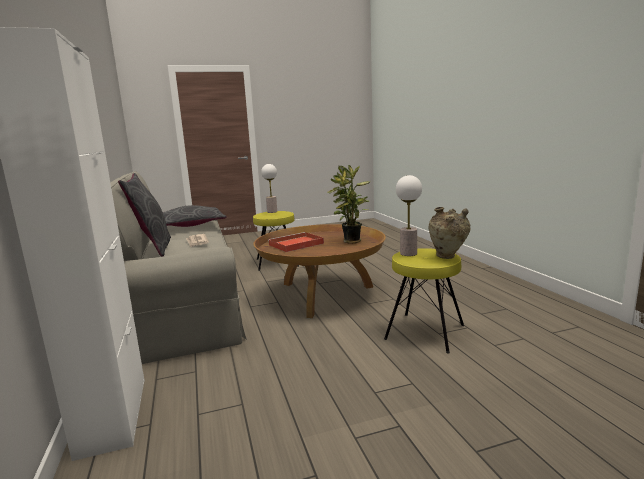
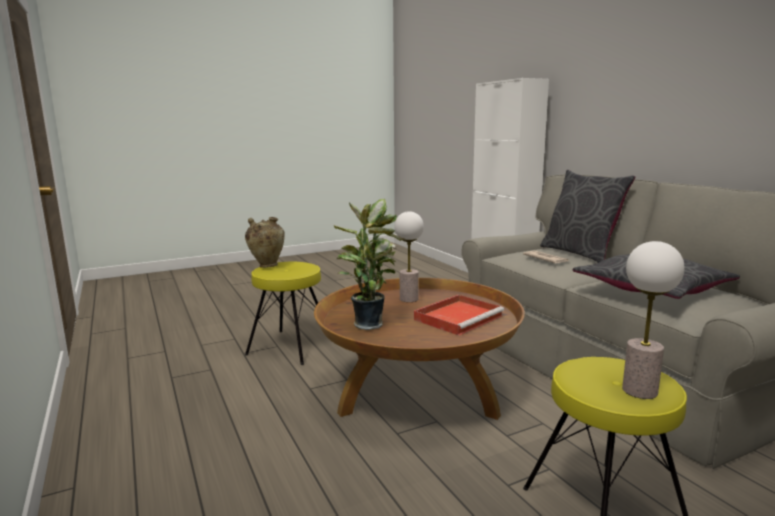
camera: 170 degrees right, 0 degrees up
(408, 253) = (302, 268): table lamp -> table lamp (408, 299)

